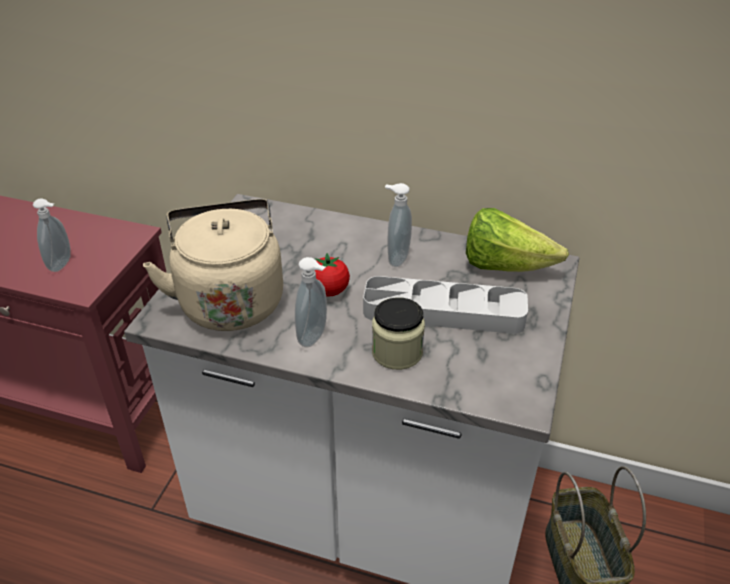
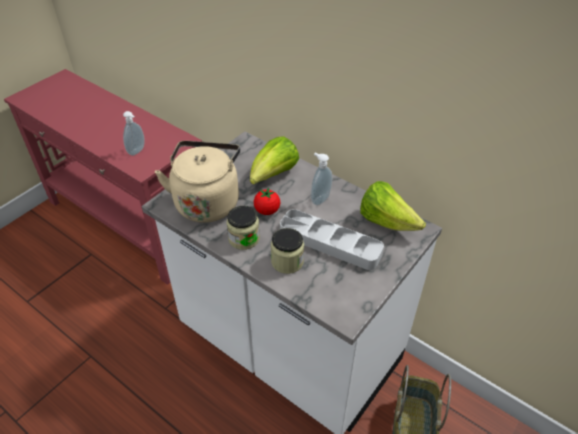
camera: 20 degrees right, 5 degrees up
(313, 242) = (274, 175): none -> lettuce
(315, 337) = (244, 238): soap dispenser -> jar

